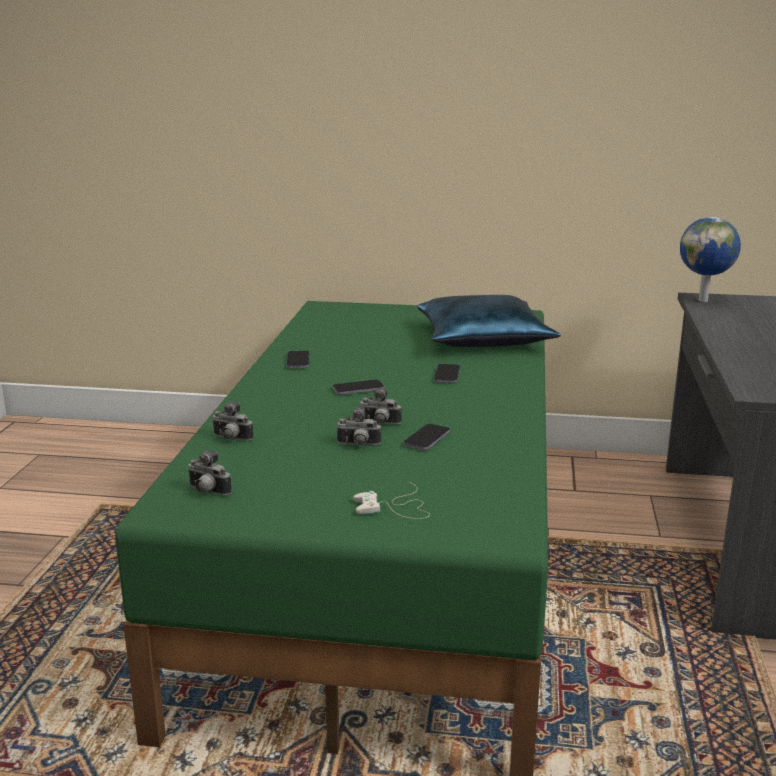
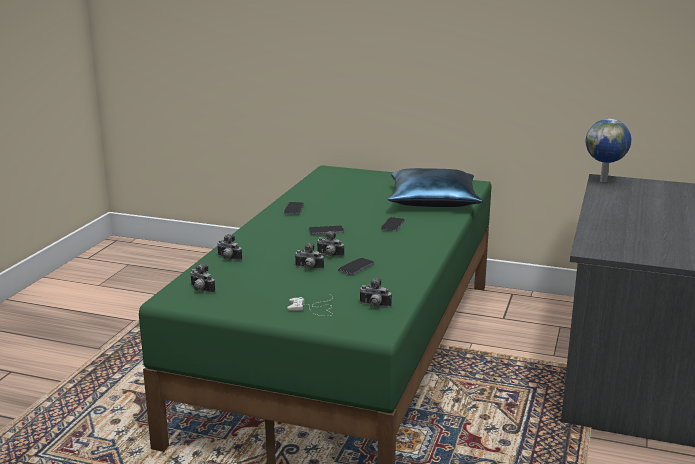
camera: 10 degrees right, 0 degrees up
(483, 496) = (374, 306): none -> camera

